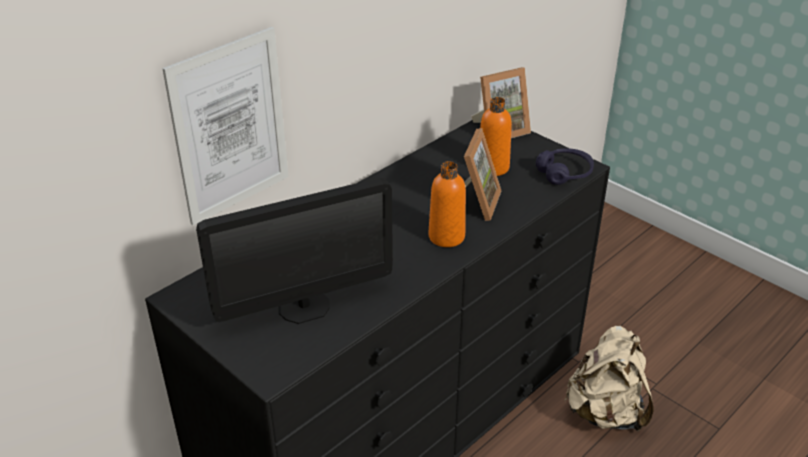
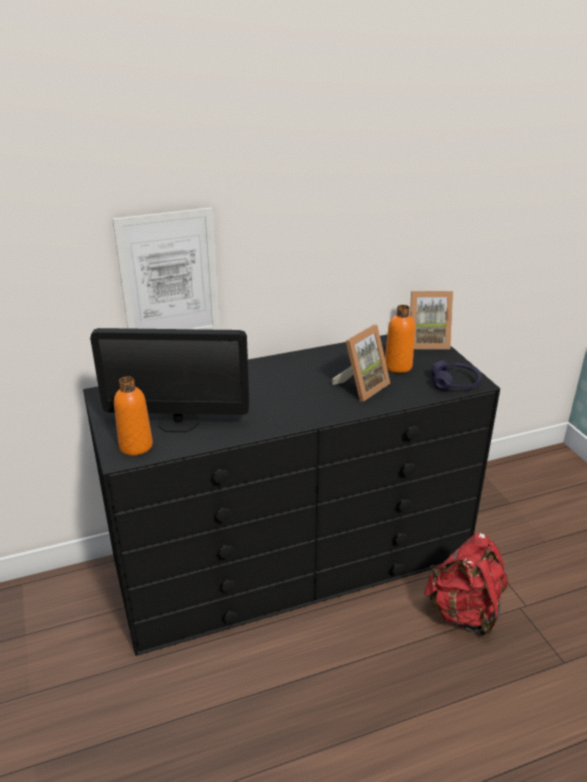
camera: 25 degrees right, 5 degrees down
(446, 237) = (320, 404): orange bottle -> orange bottle (136, 446)
(605, 412) = (464, 612): beige backpack -> red backpack

